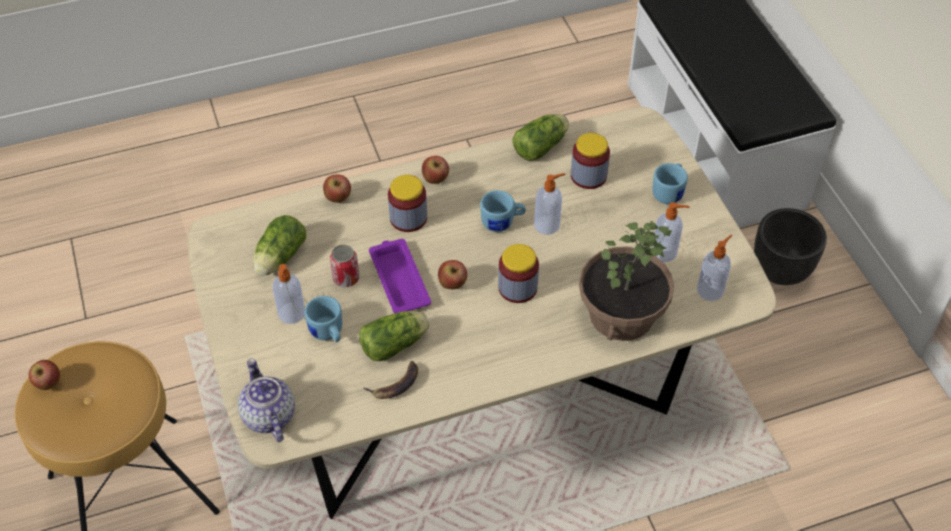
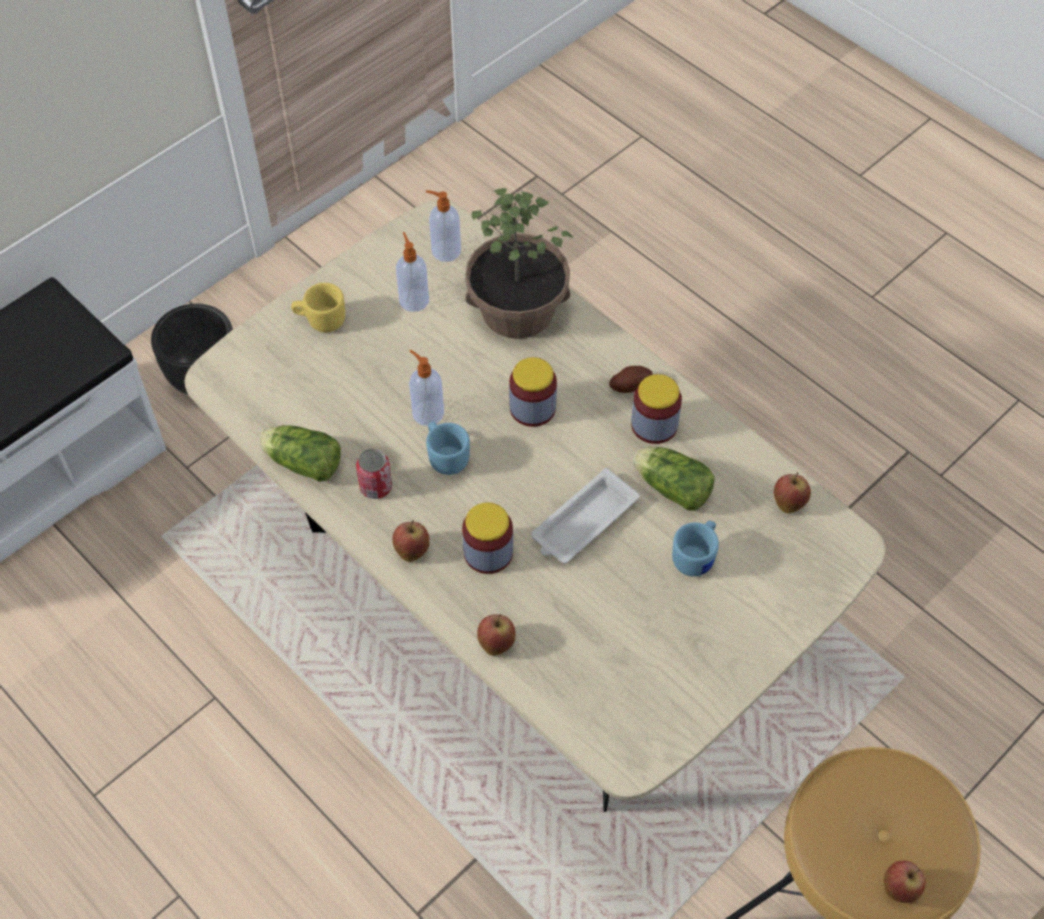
camera: 115 degrees left, 5 degrees up
(268, 415) = (829, 562): teapot -> none
(279, 258) = (624, 661): lettuce -> none
(291, 314) = (693, 605): soap dispenser -> none
(346, 278) = (612, 575): can -> can (376, 487)
(395, 384) = (718, 465): banana -> none
(399, 279) = (583, 522): purple tray -> white tray
(452, 284) = (562, 468): apple -> apple (788, 502)
(505, 358) = (629, 385): none -> potato
(588, 176) = (330, 400): jar -> jar (654, 425)
(669, 192) = (320, 320): blue mug -> yellow mug

